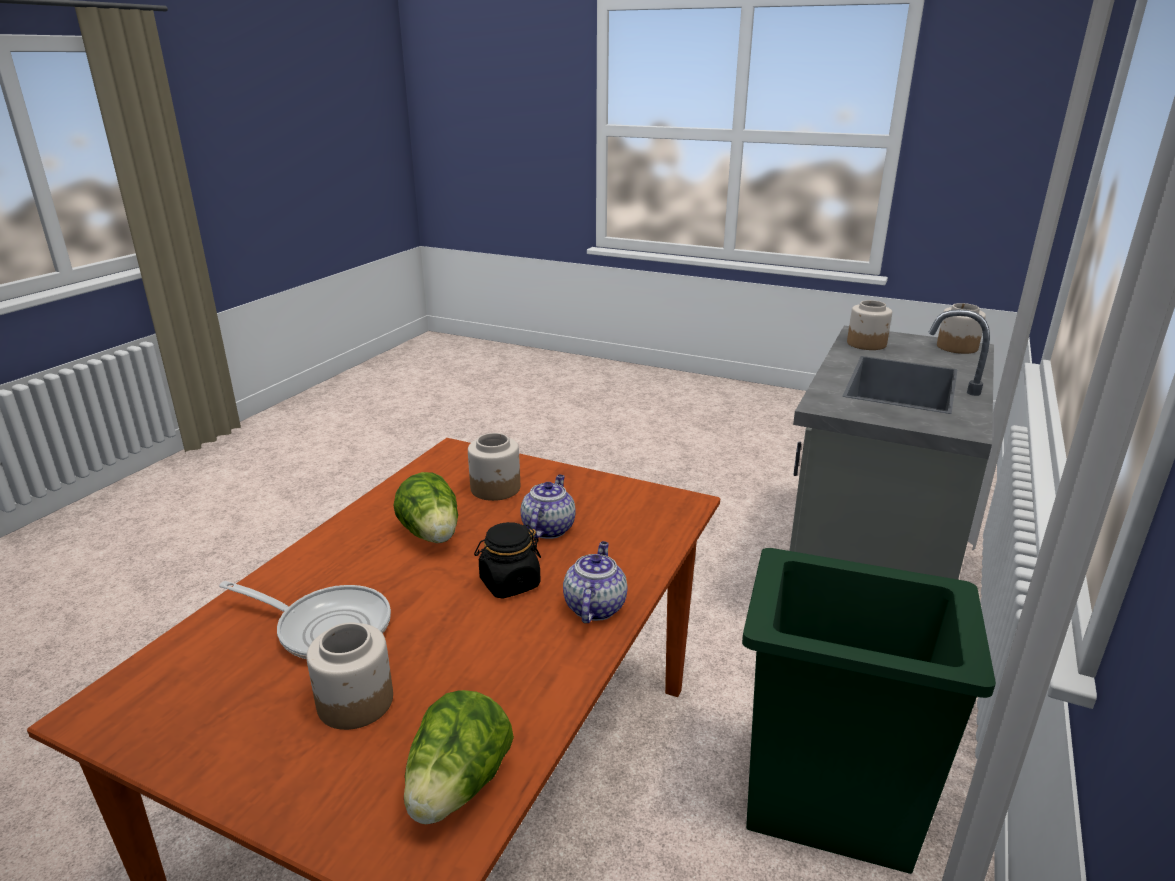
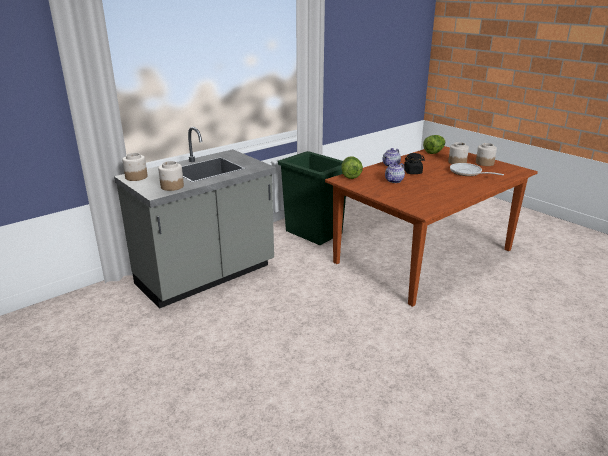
camera: 155 degrees left, 0 degrees up
(432, 535) = (436, 186): lettuce -> lettuce (350, 175)
(496, 488) = (408, 194): jar -> jar (484, 163)

